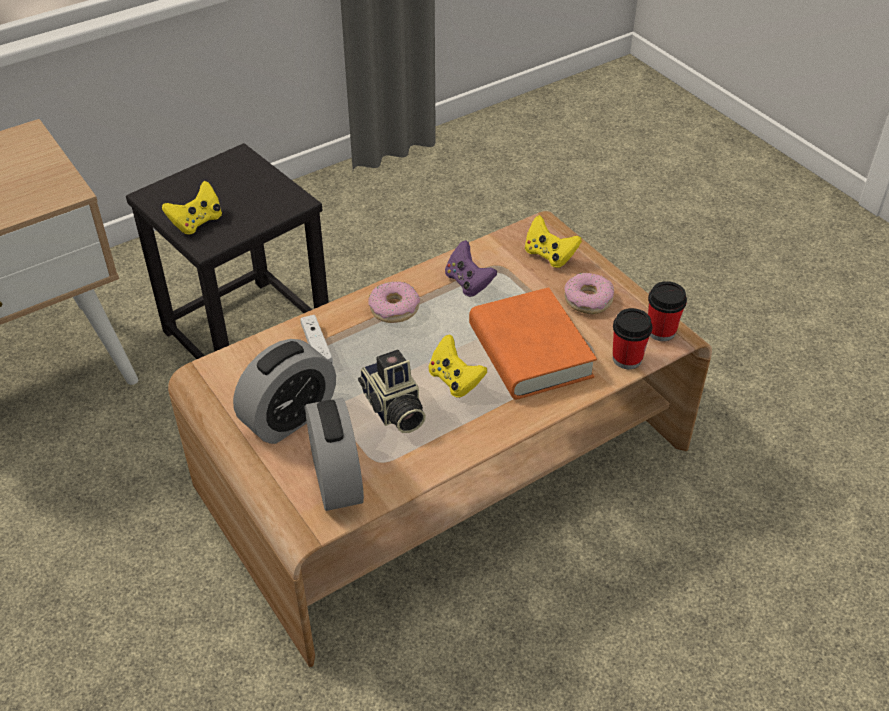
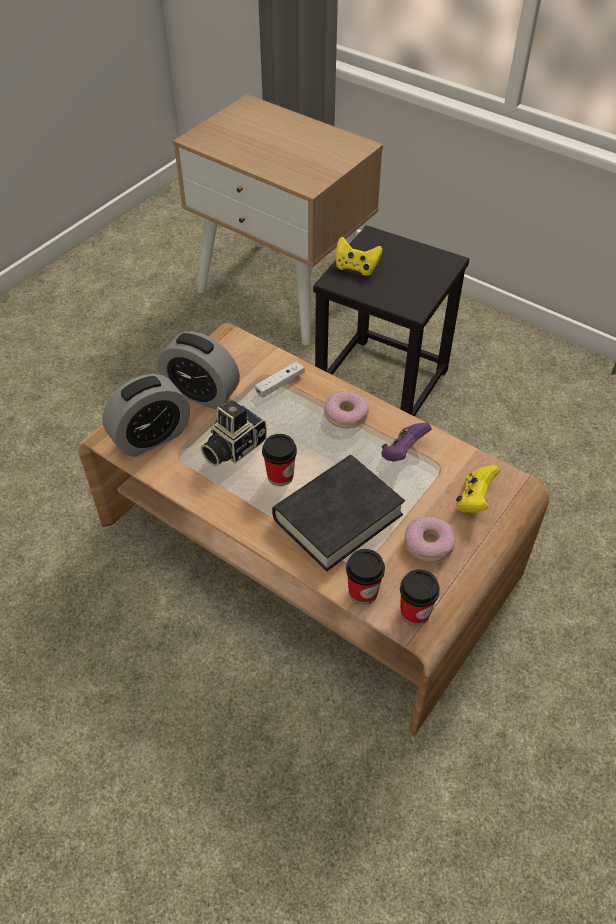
camera: 70 degrees right, 5 degrees up
(455, 380) = (280, 476): yellow game controller -> cup
(530, 351) = (337, 517): orange book -> black book

